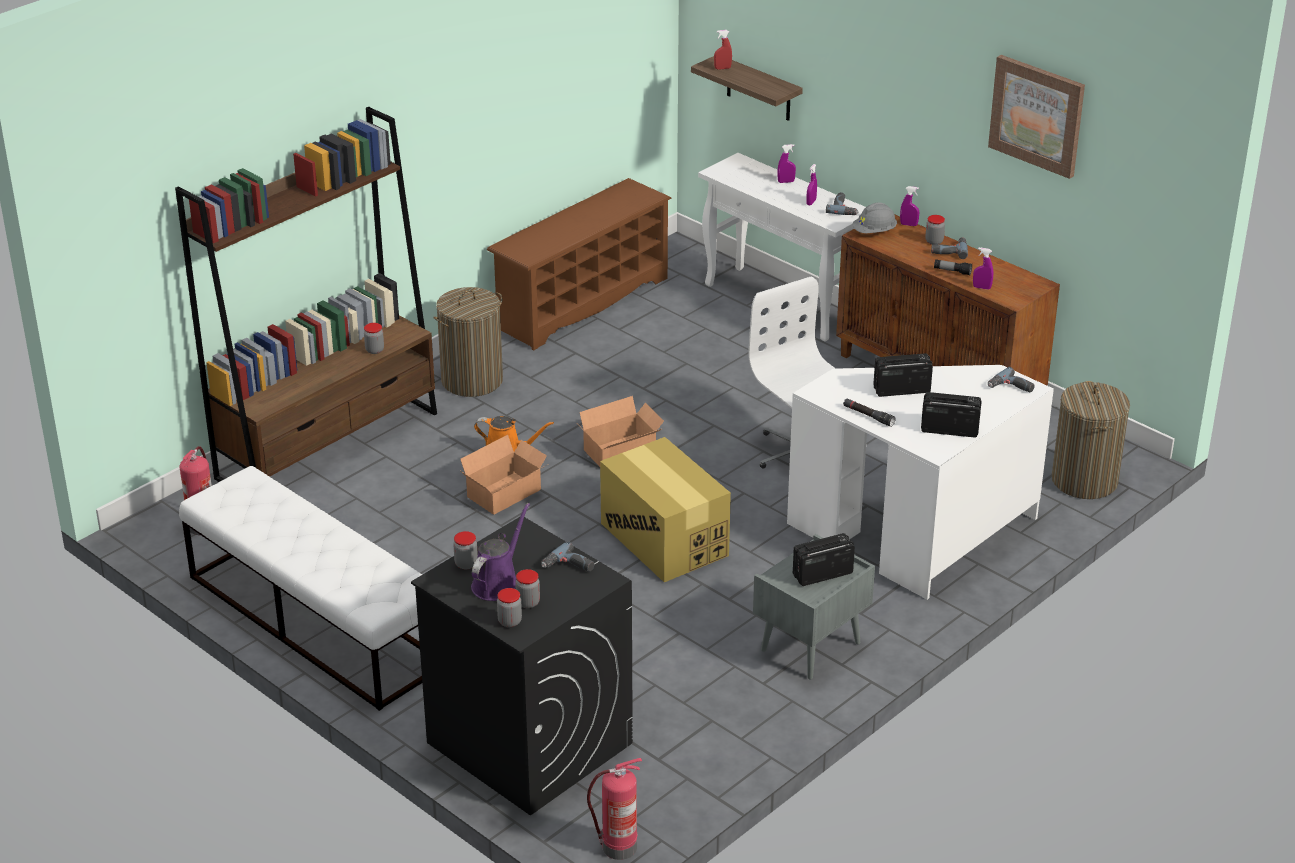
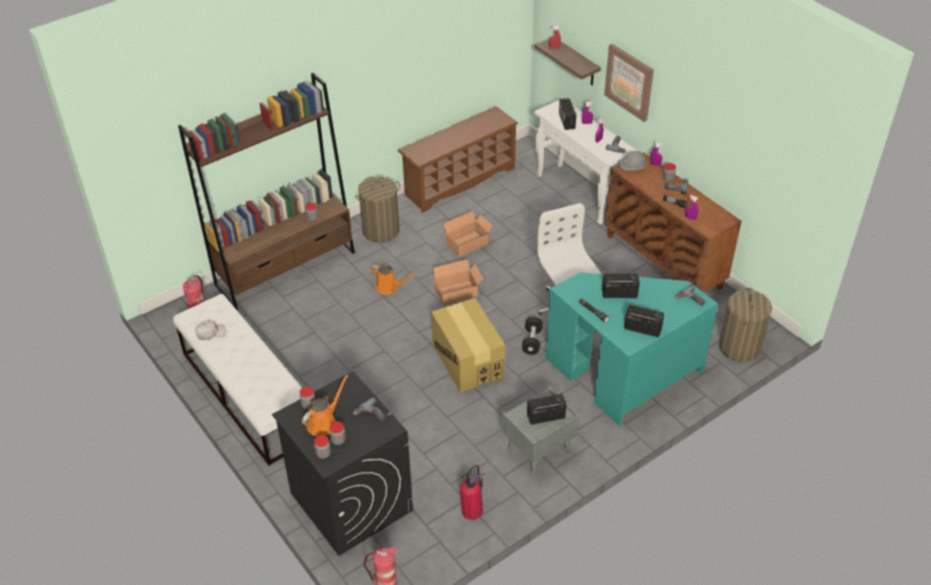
camera: 10 degrees right, 10 degrees up
(251, 518) = (210, 333): none -> white cap
(498, 583) = (324, 422): purple watering can -> orange watering can
(507, 494) = (381, 316): cardboard box -> cardboard box (468, 244)
(727, 734) = (472, 512): none -> fire extinguisher
(754, 182) = (567, 121): none -> radio
(759, 504) = (532, 341): none -> black dumbbell
(916, 532) = (623, 374): white desk -> turquoise desk
(1037, 115) = (737, 115): picture -> picture (629, 82)

